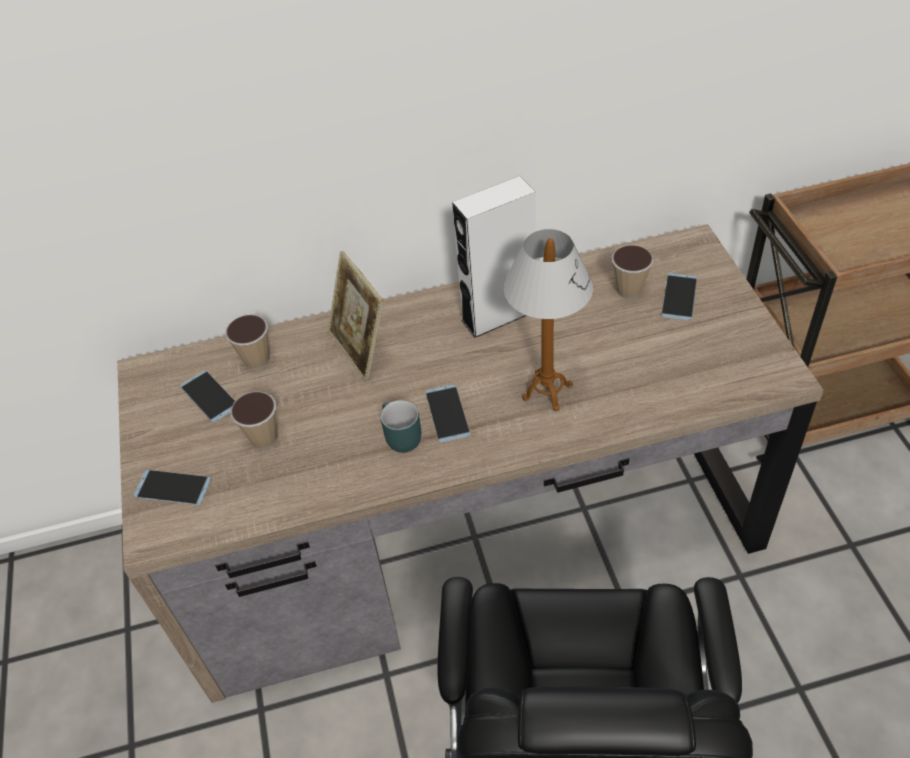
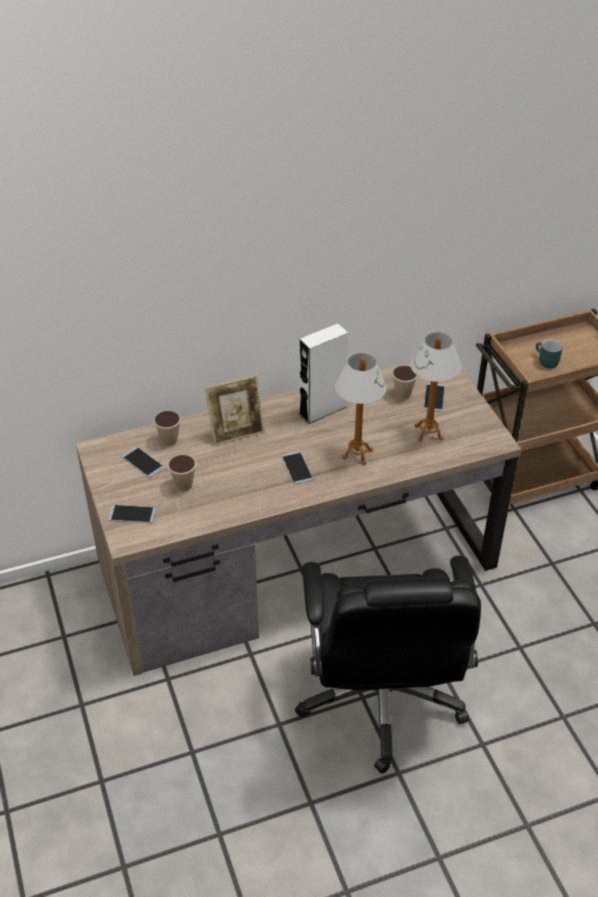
camera: 10 degrees left, 5 degrees down
(361, 349) = (236, 432): picture frame -> picture frame turned 75 degrees counterclockwise
(398, 437) = (268, 482): turquoise mug -> turquoise mug (545, 362)
(667, 357) = (428, 433): none -> table lamp

